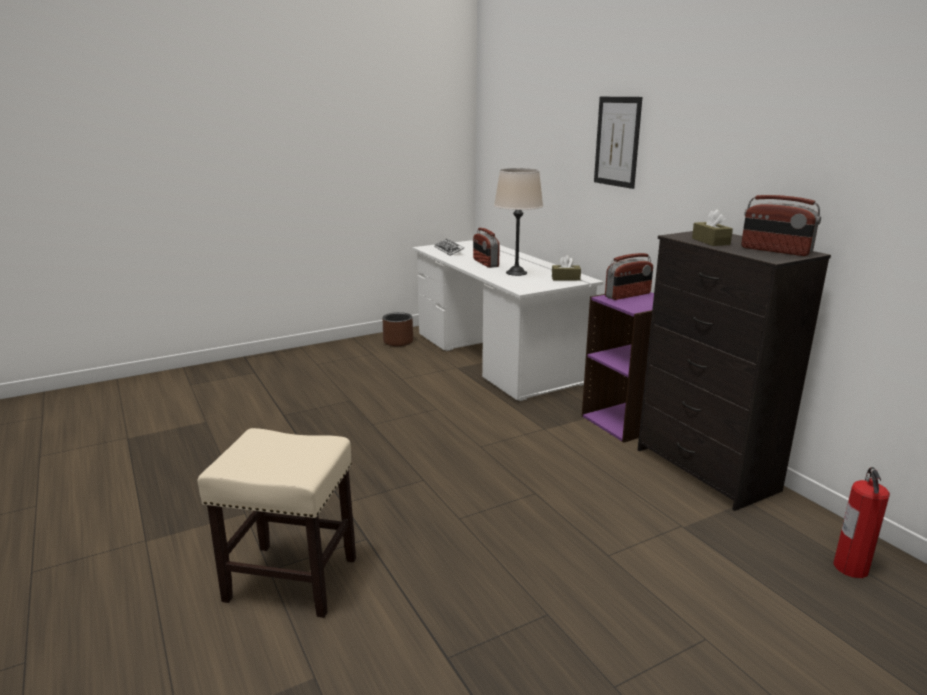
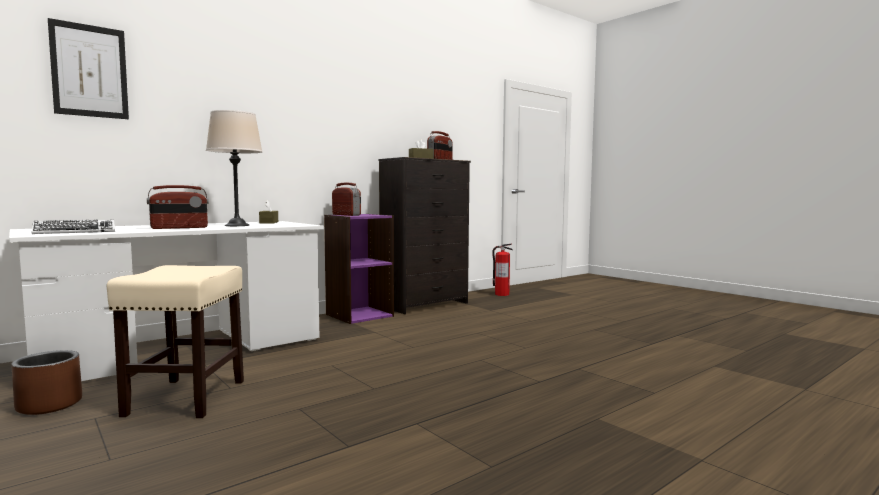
camera: 100 degrees left, 15 degrees down
(290, 579) = (653, 384): beige stool -> beige stool (186, 398)
(617, 142) = (277, 99): picture -> picture (89, 71)

